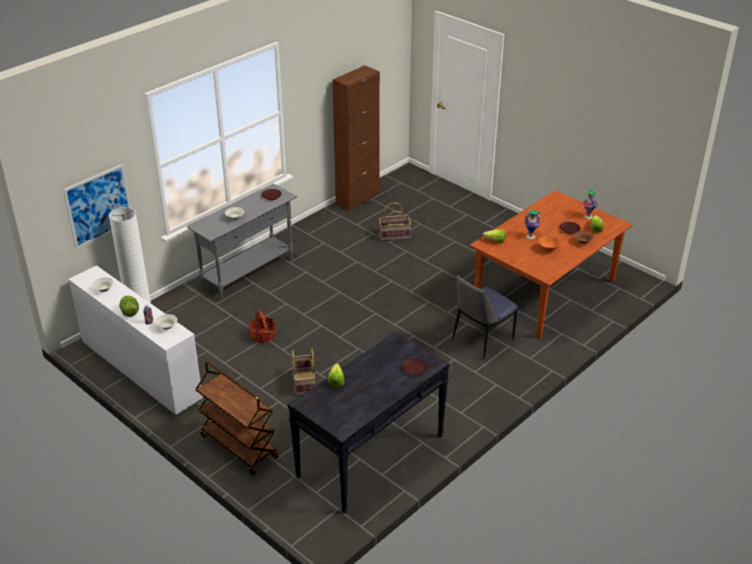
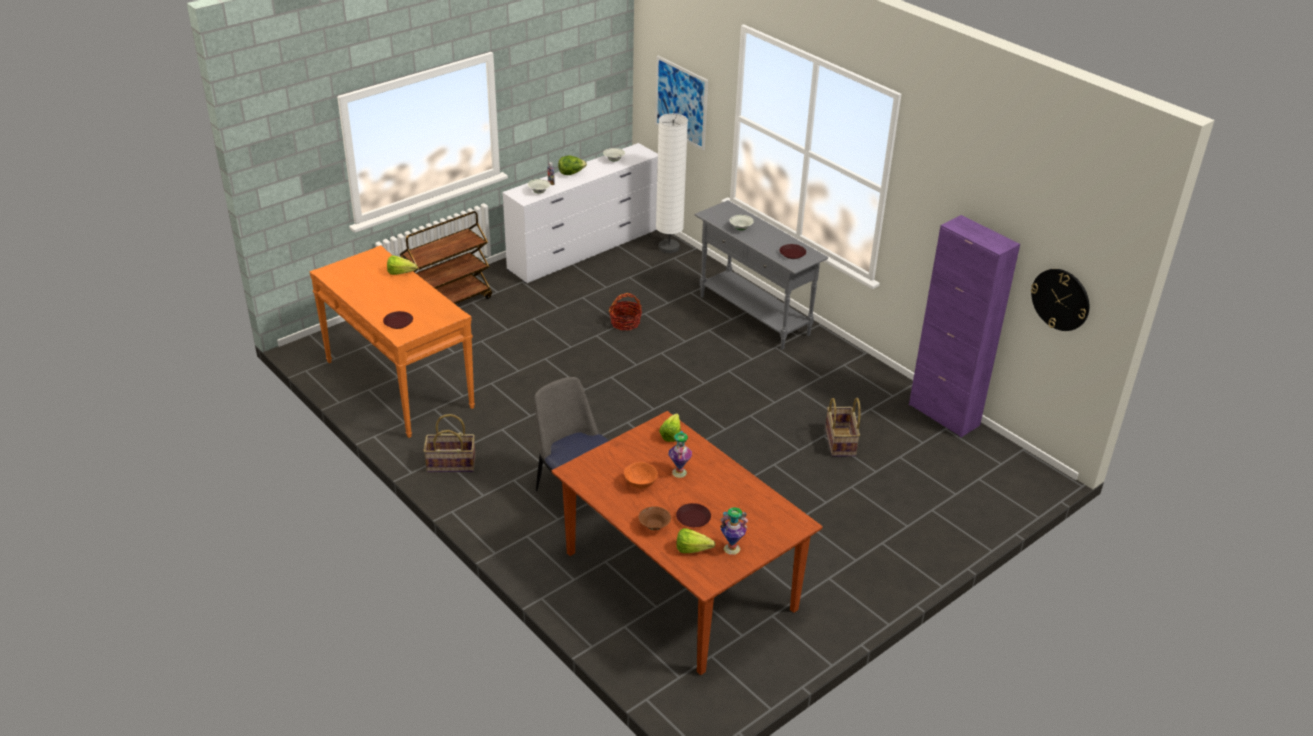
camera: 95 degrees right, 0 degrees up
(304, 383) = (532, 347): basket -> basket (450, 464)
(357, 199) = (943, 415): brown cabinet -> purple cabinet
(370, 456) = (398, 384): black console table -> orange console table
(385, 76) = (1060, 299): none -> wall clock

